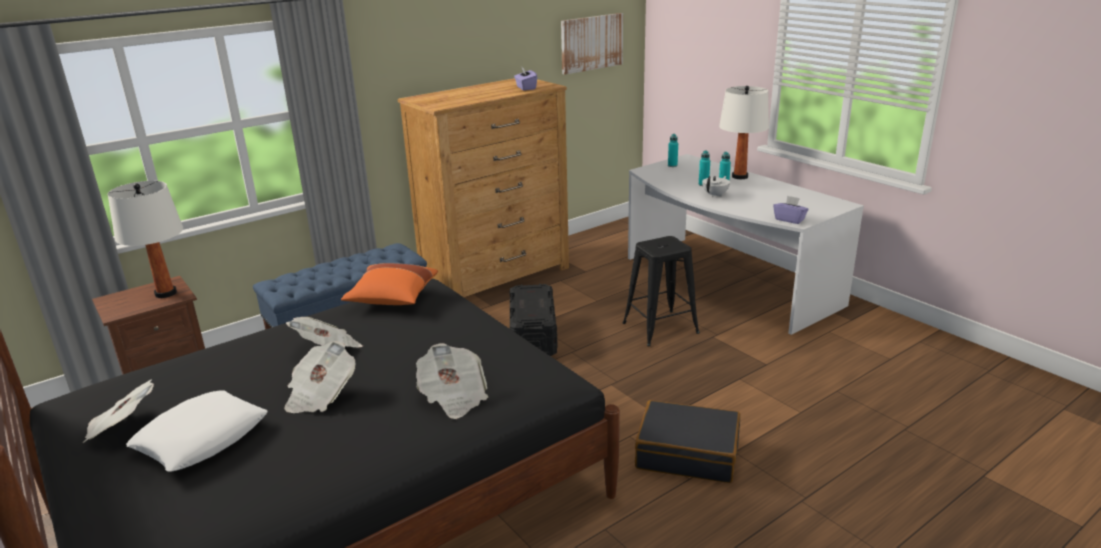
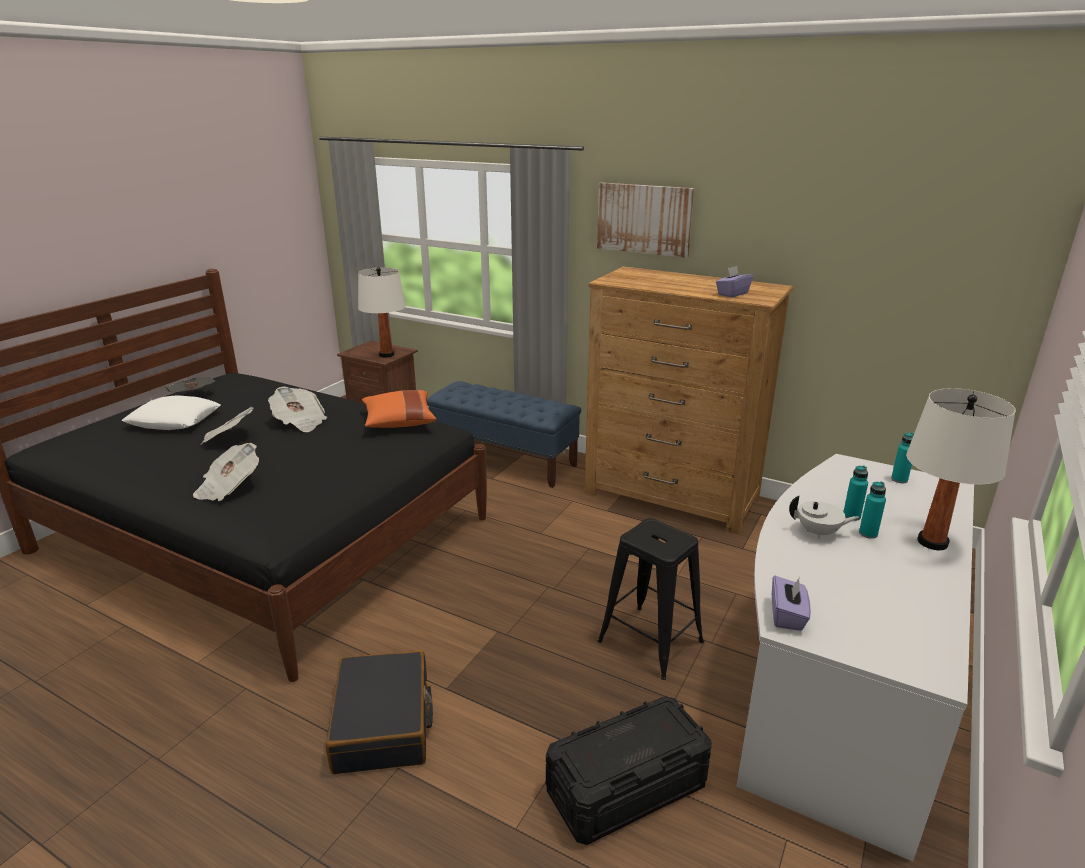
camera: 65 degrees right, 0 degrees up
(533, 335) = (565, 552): black storage box -> black storage box (627, 788)
(591, 43) = (927, 269): picture -> picture (644, 219)

